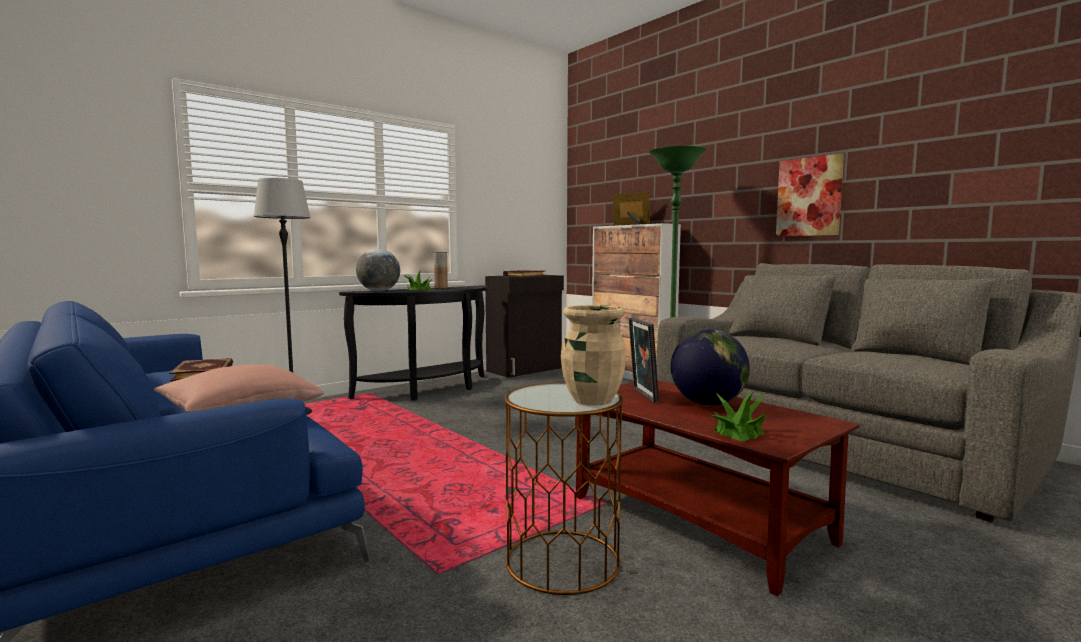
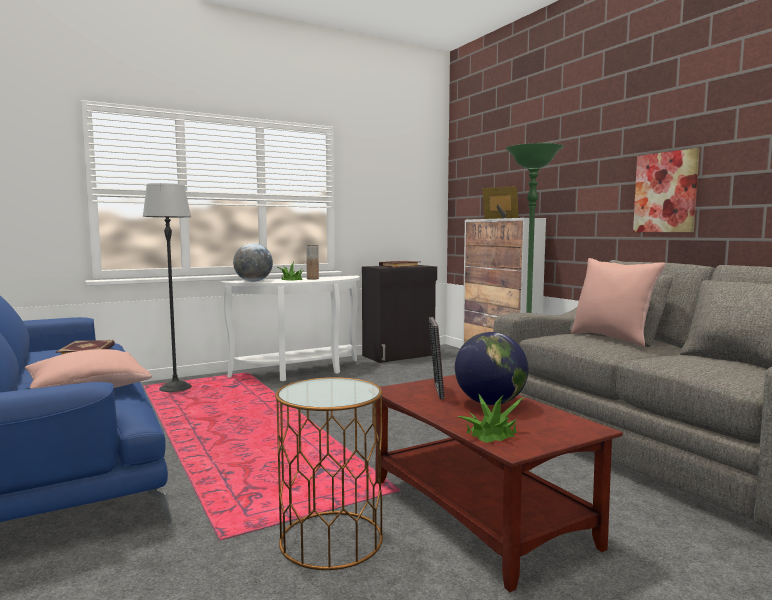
camera: 10 degrees right, 0 degrees up
(430, 390) = (302, 372): black console table -> white console table
(592, 400) = (349, 396): beige vase -> none
(779, 339) = (612, 338): none -> pink pillow

